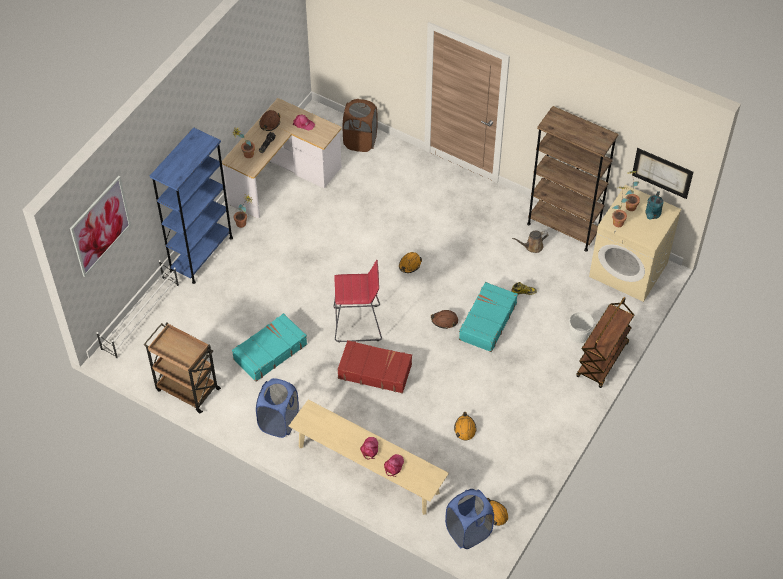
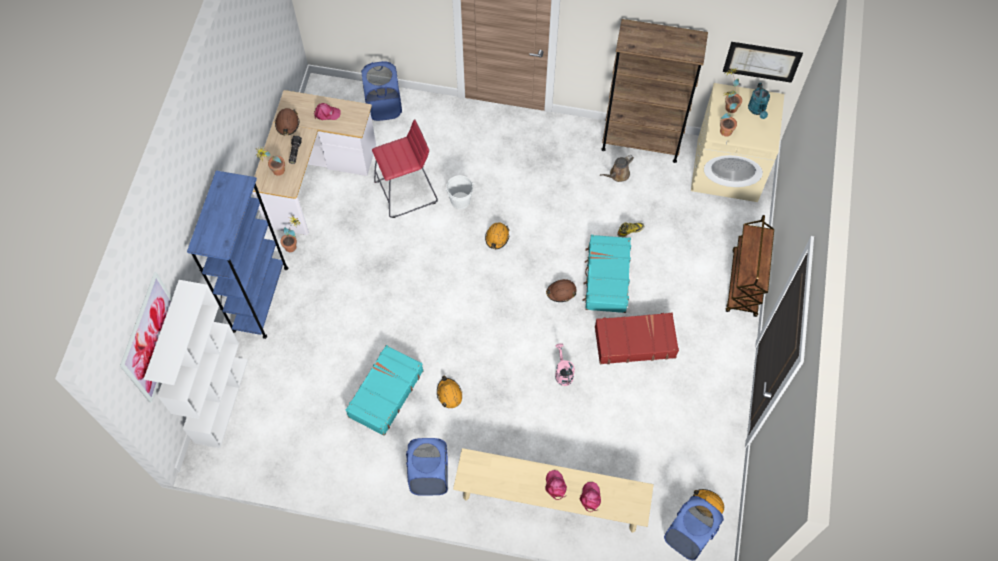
camera: 20 degrees left, 10 degrees up
(141, 317) = (221, 400): white shoe rack -> white bookcase
(186, 389) = (308, 471): brown cart -> none
(358, 324) = (469, 327): red stool -> red stool (406, 192)
(360, 141) = (384, 107): brown laundry basket -> blue laundry basket
(375, 371) = (510, 377): red suitcase -> red suitcase (634, 341)
(419, 380) = (563, 372): none -> pink watering can
(465, 429) = (635, 414): orange hard hat -> orange hard hat (449, 394)
(579, 335) = (708, 263): white bucket -> white bucket (460, 200)

